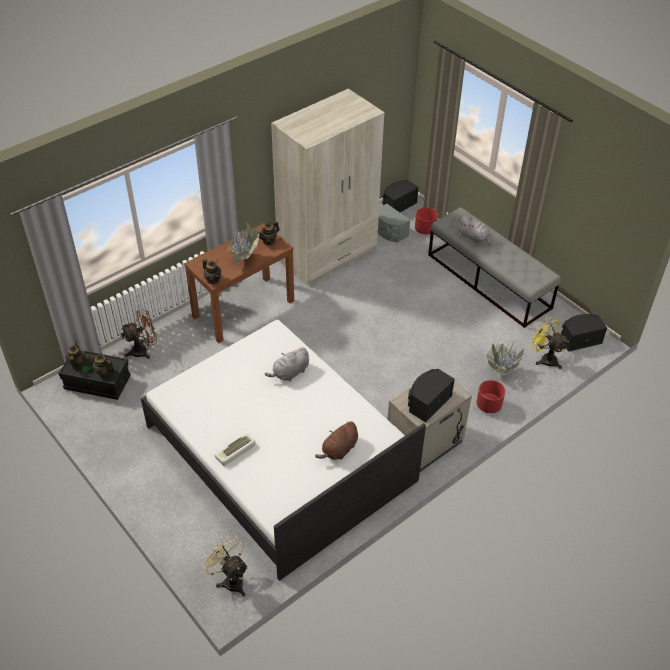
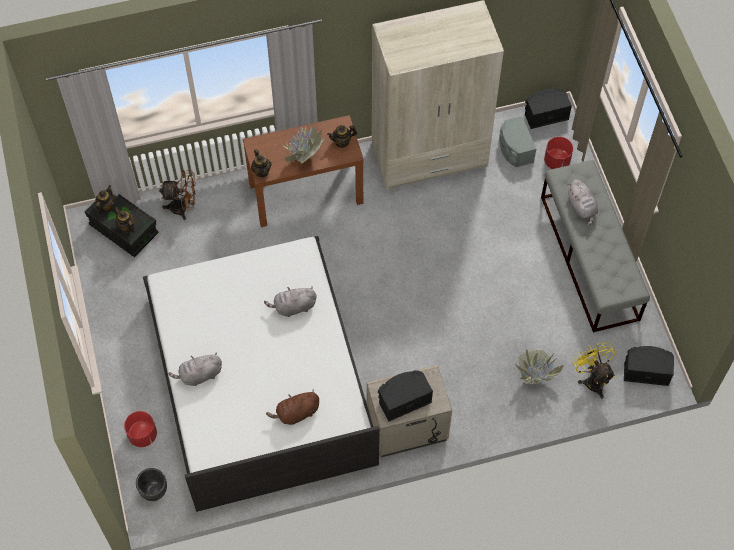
camera: 25 degrees right, 15 degrees up
(230, 579) = (154, 491): beige fan -> black planter
(235, 452) = (199, 375): keyboard -> grey plush toy
(489, 405) = (498, 411): red planter -> red planter (143, 435)

